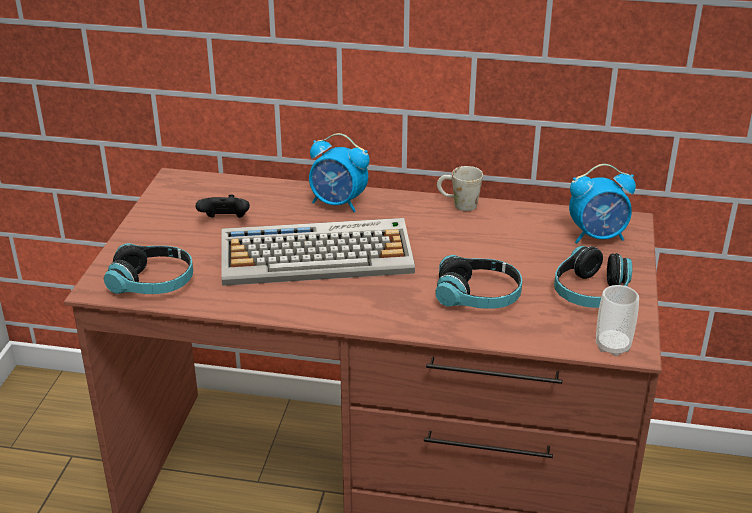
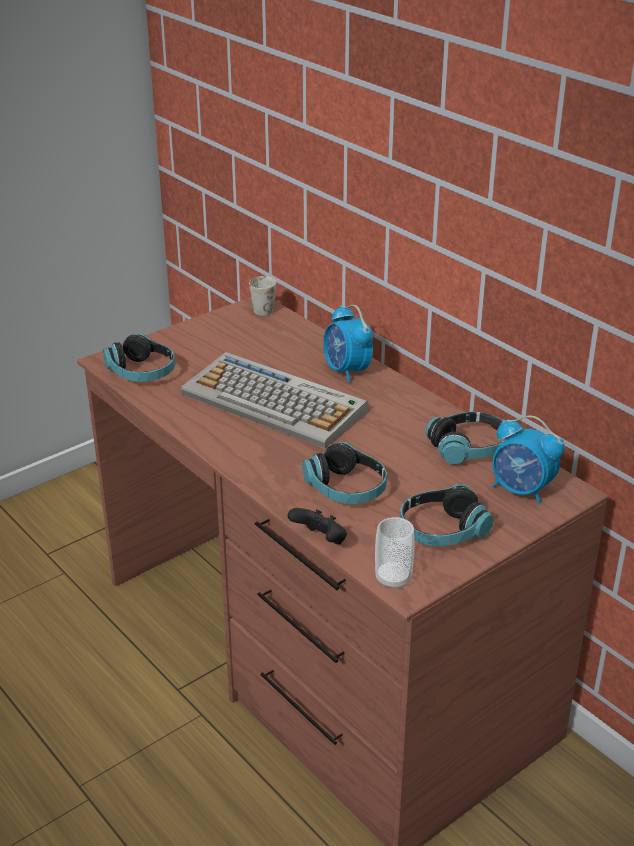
camera: 40 degrees right, 0 degrees up
(225, 221) = (248, 349): black game controller -> black game controller (320, 541)
(458, 204) = (441, 411): white mug -> white mug (260, 308)
(518, 223) = (468, 448): none -> headphones

